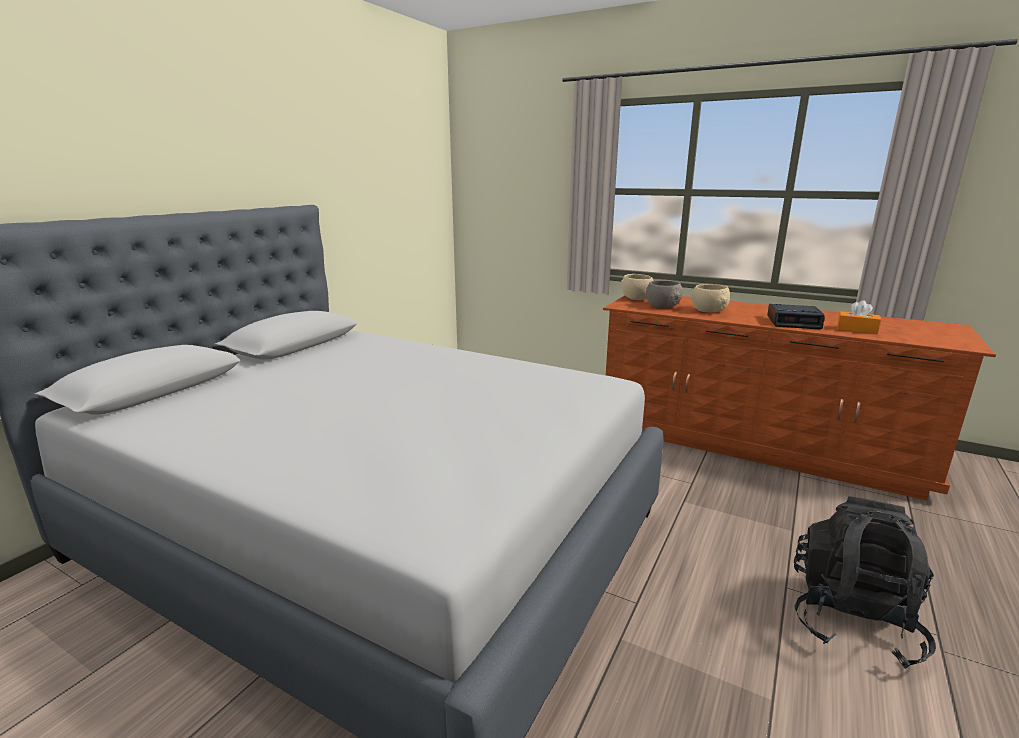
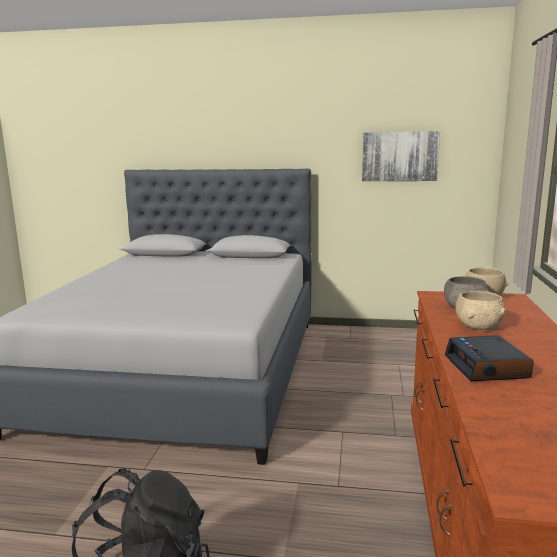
camera: 70 degrees right, 5 degrees down
(387, 186) = (399, 156): none -> picture
(856, 329) = (507, 405): orange tissue box -> none

